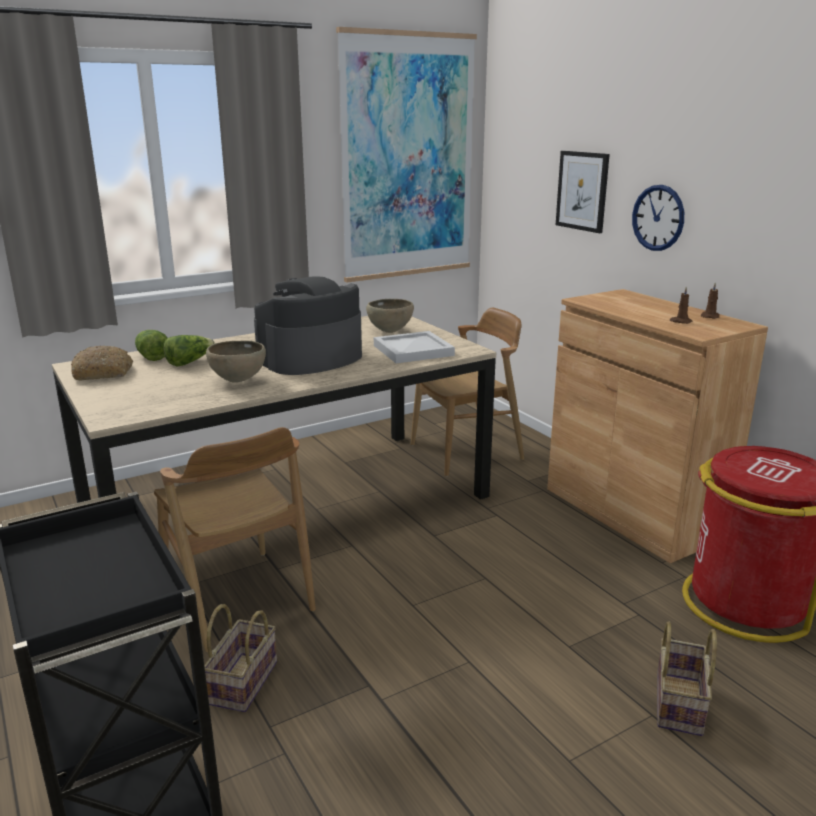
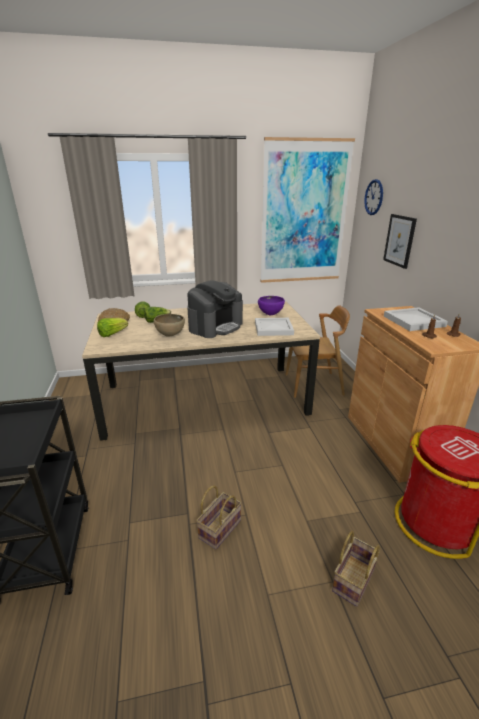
camera: 20 degrees right, 5 degrees up
(119, 392) = (112, 334): none -> lettuce
(237, 598) = (153, 446): brown chair -> none
(243, 681) = (131, 493): basket -> basket (220, 527)
(310, 359) = (216, 326): coffee machine -> coffee machine turned 150 degrees clockwise
(390, 331) = (270, 314): brown bowl -> purple bowl
(644, 307) = (413, 321): none -> white tray
(658, 218) = (438, 263): wall clock -> wall clock (374, 197)

